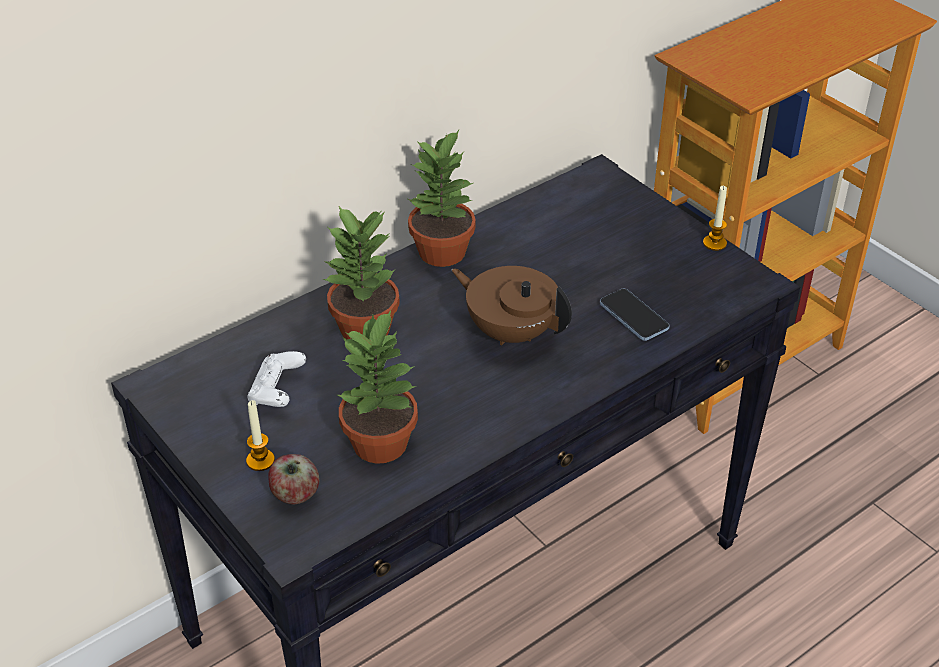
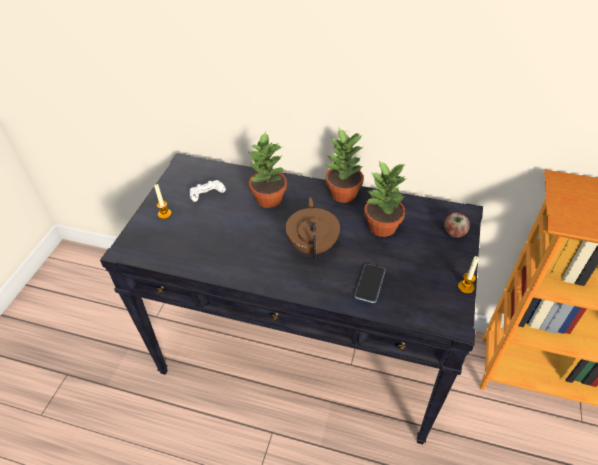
camera: 55 degrees right, 5 degrees up
(295, 495) = (152, 235): apple -> apple (454, 233)
(382, 443) = (202, 243): potted plant -> potted plant (382, 227)

